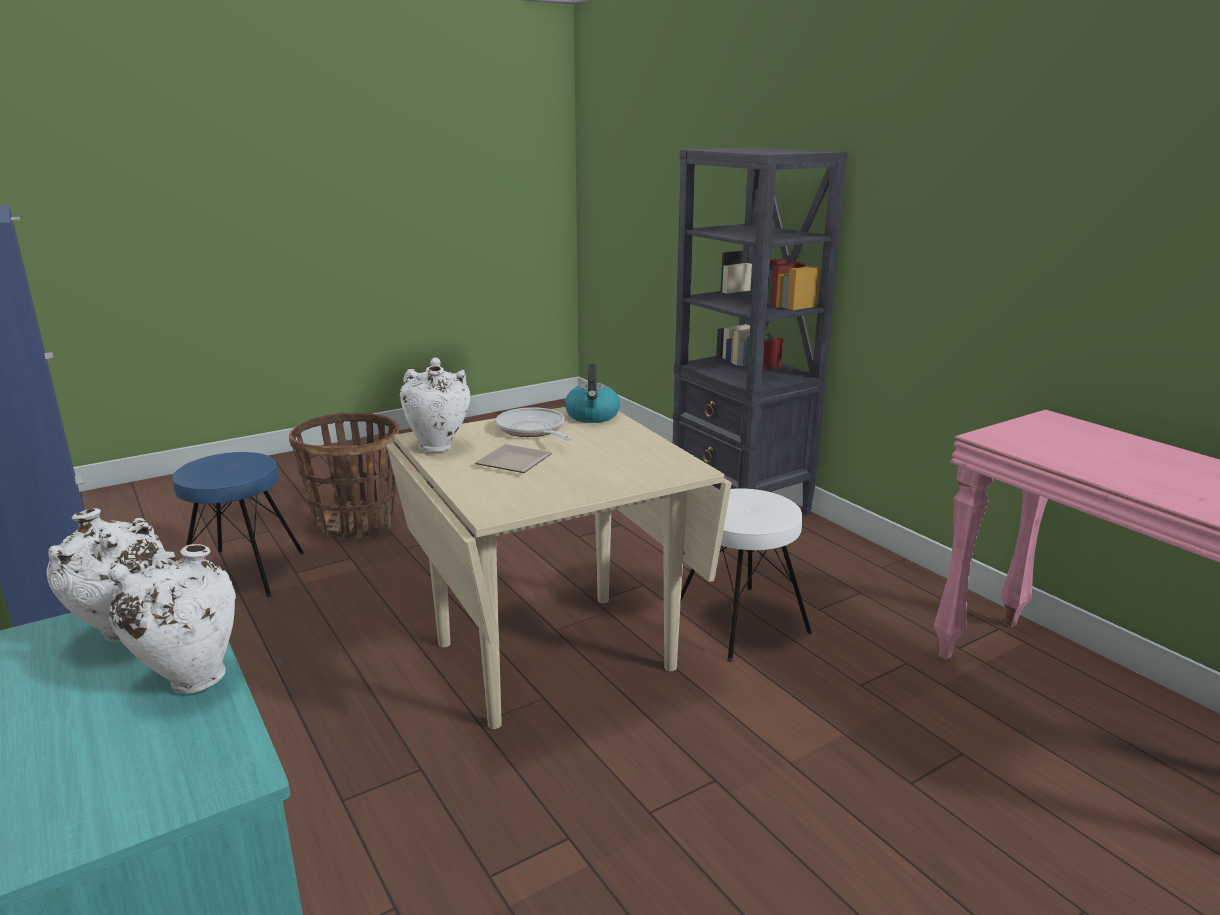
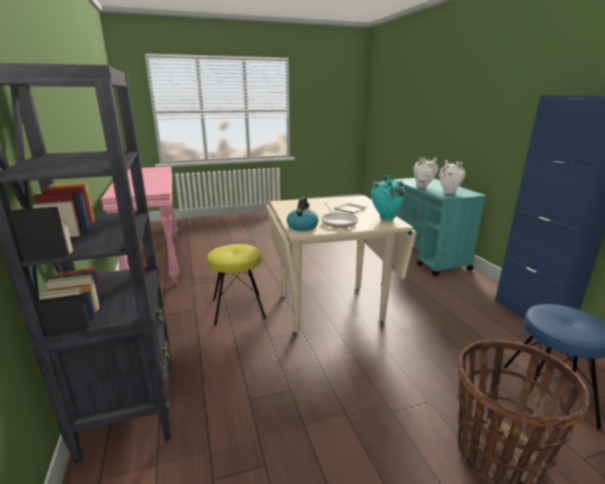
camera: 165 degrees left, 0 degrees up
(438, 447) = (385, 218): white vase -> turquoise vase
(740, 621) = (238, 309): white stool -> yellow stool

